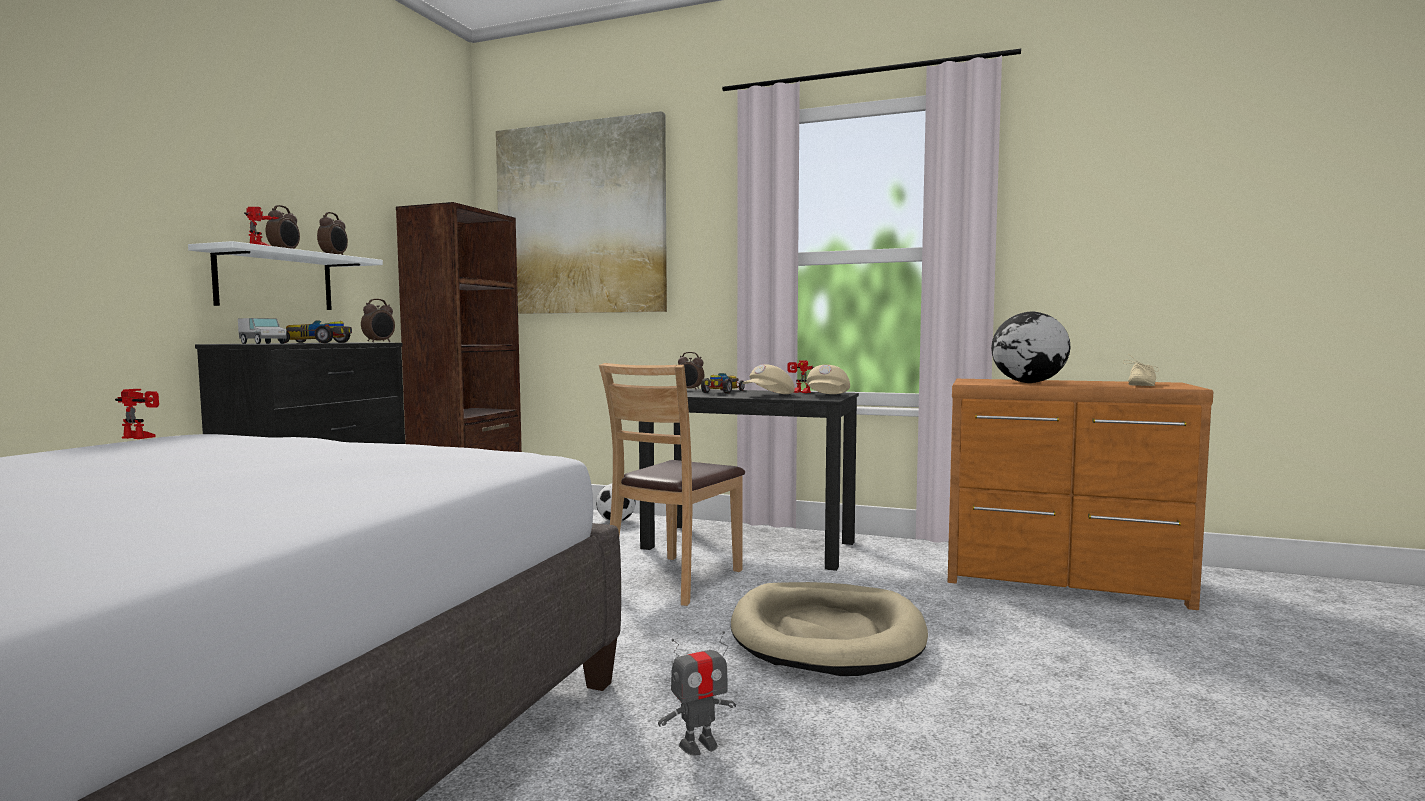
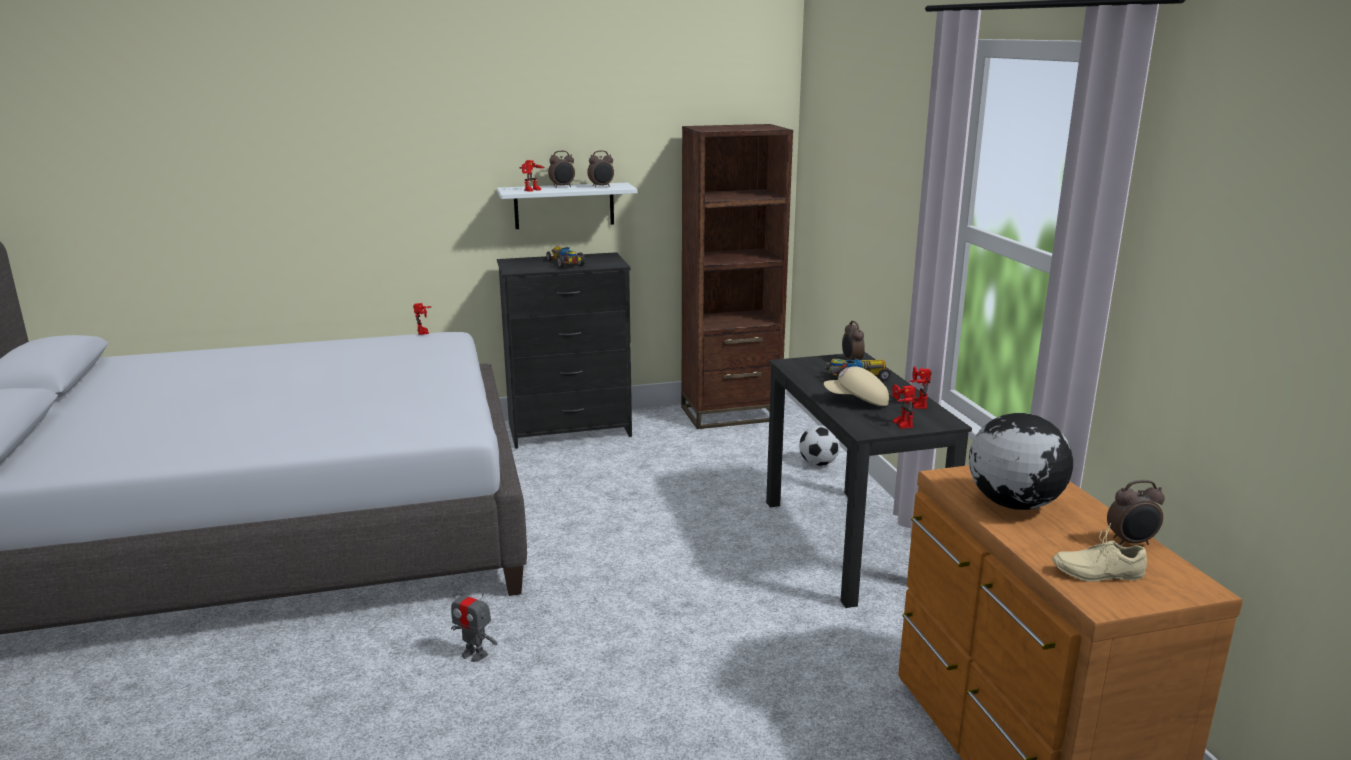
camera: 55 degrees right, 15 degrees up
(263, 343) = (517, 267): toy truck -> none
(379, 342) = (616, 264): alarm clock -> alarm clock (1131, 543)
(581, 219) = (849, 135): picture -> none
(675, 579) = (718, 544): brown chair -> none
(827, 396) = (899, 424): beige cap -> toy robot
(827, 635) = (687, 648): beige dog bed -> none

